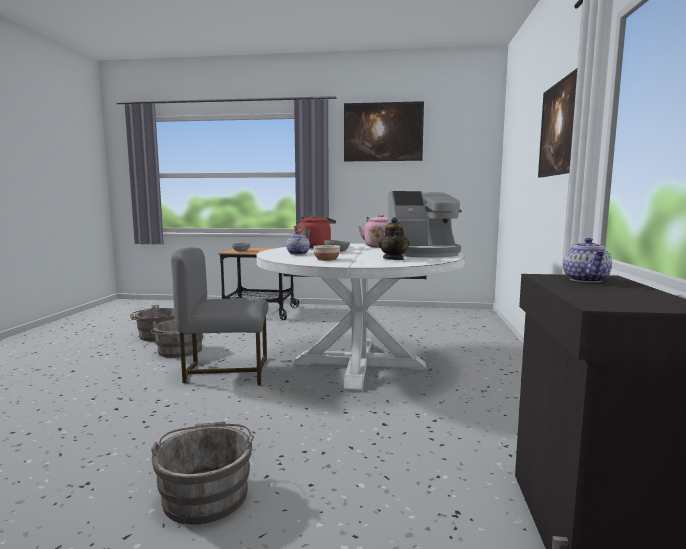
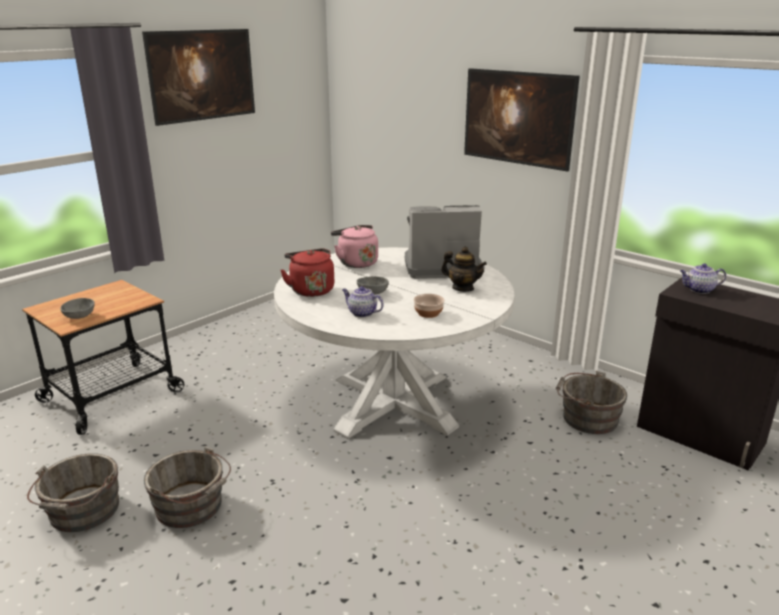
camera: 55 degrees left, 15 degrees up
(206, 493) = (579, 570): grey bucket -> grey bucket (586, 418)
(226, 372) = (316, 488): grey chair -> none
(423, 253) = (440, 267): coffee machine -> coffee machine turned 120 degrees counterclockwise
(586, 280) = (699, 290): teapot -> teapot turned 135 degrees clockwise

